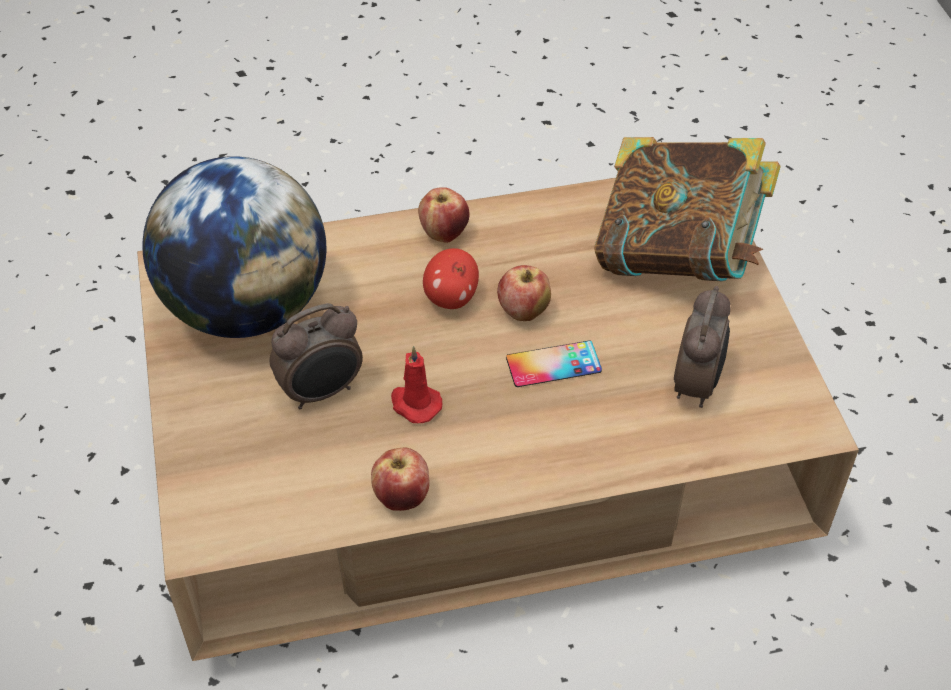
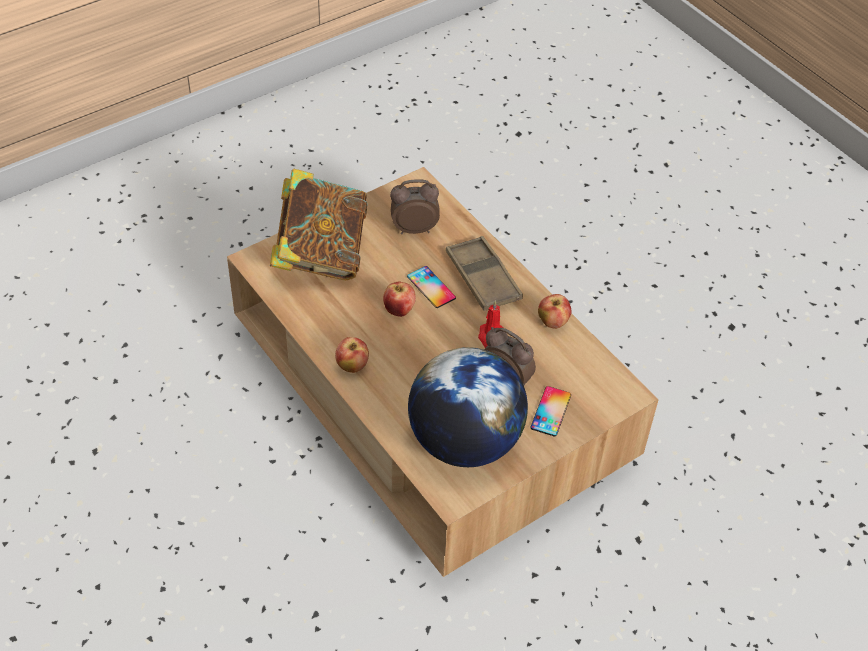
camera: 115 degrees left, 0 degrees up
(233, 424) = (551, 411): none -> phone
(451, 298) = (405, 345): apple -> none
(543, 437) = (482, 278): none -> brown tray

